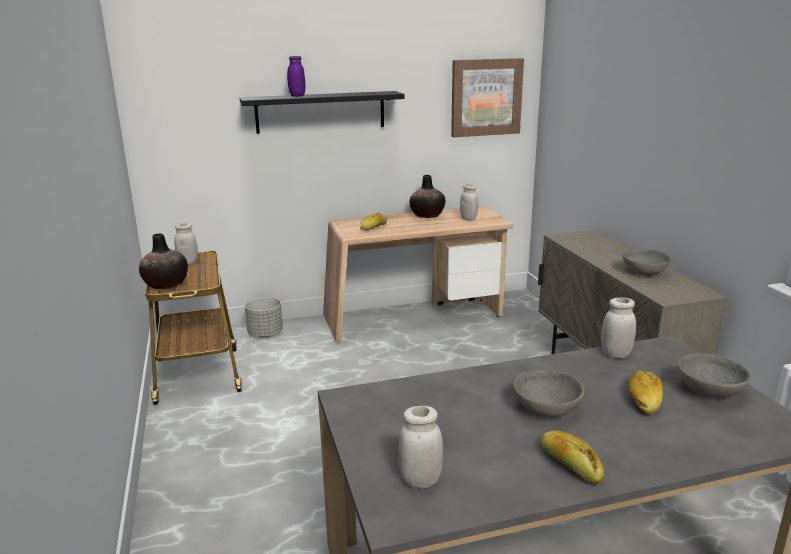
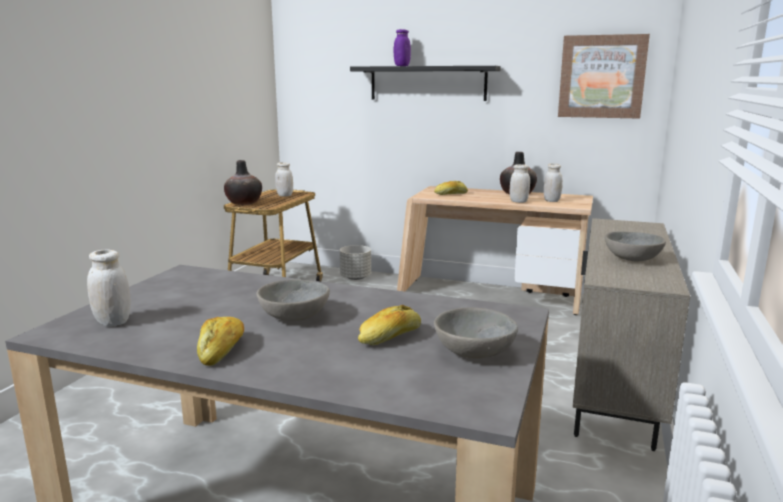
camera: 35 degrees right, 5 degrees down
(615, 354) = (449, 304): white jar -> white jar (518, 201)

